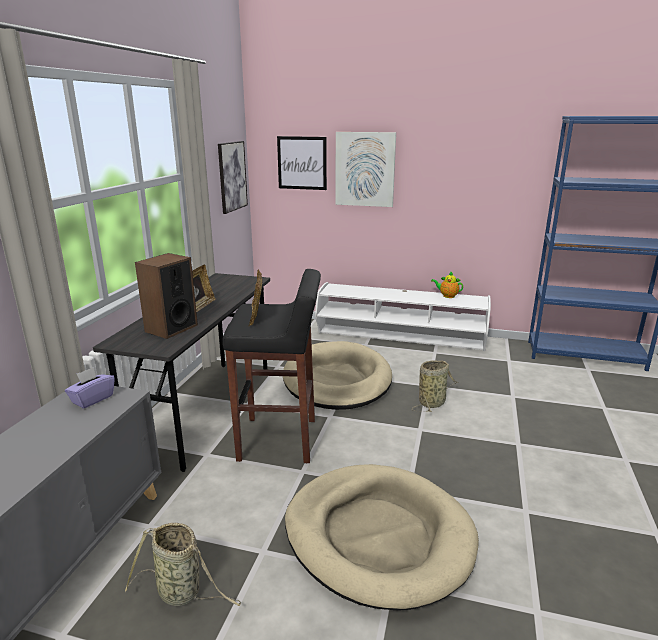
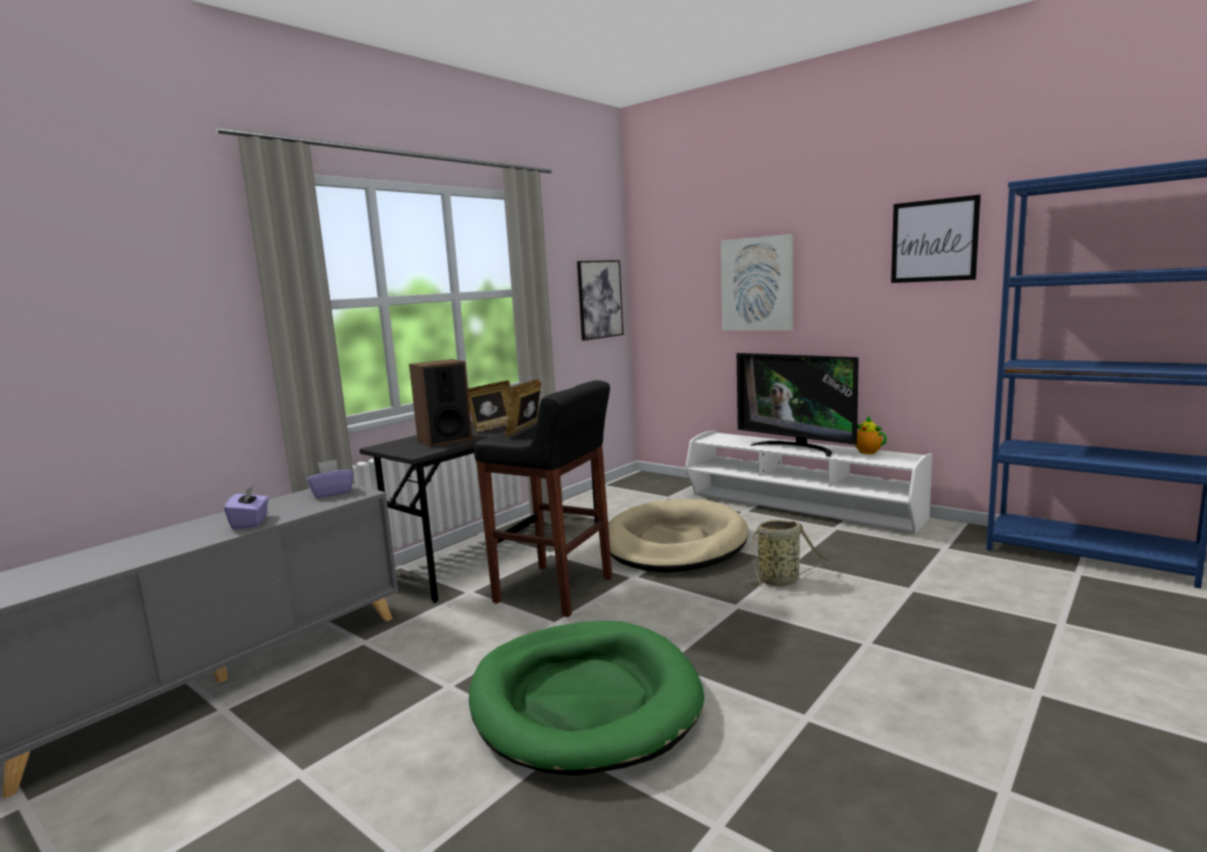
camera: 25 degrees right, 10 degrees down
(43, 452) = (250, 522): none -> purple tissue box
(182, 593) = (345, 702): basket -> none
(302, 163) = (685, 282): picture -> picture (934, 240)
(378, 536) = (584, 700): beige dog bed -> green dog bed
(399, 295) = (796, 448): none -> television

